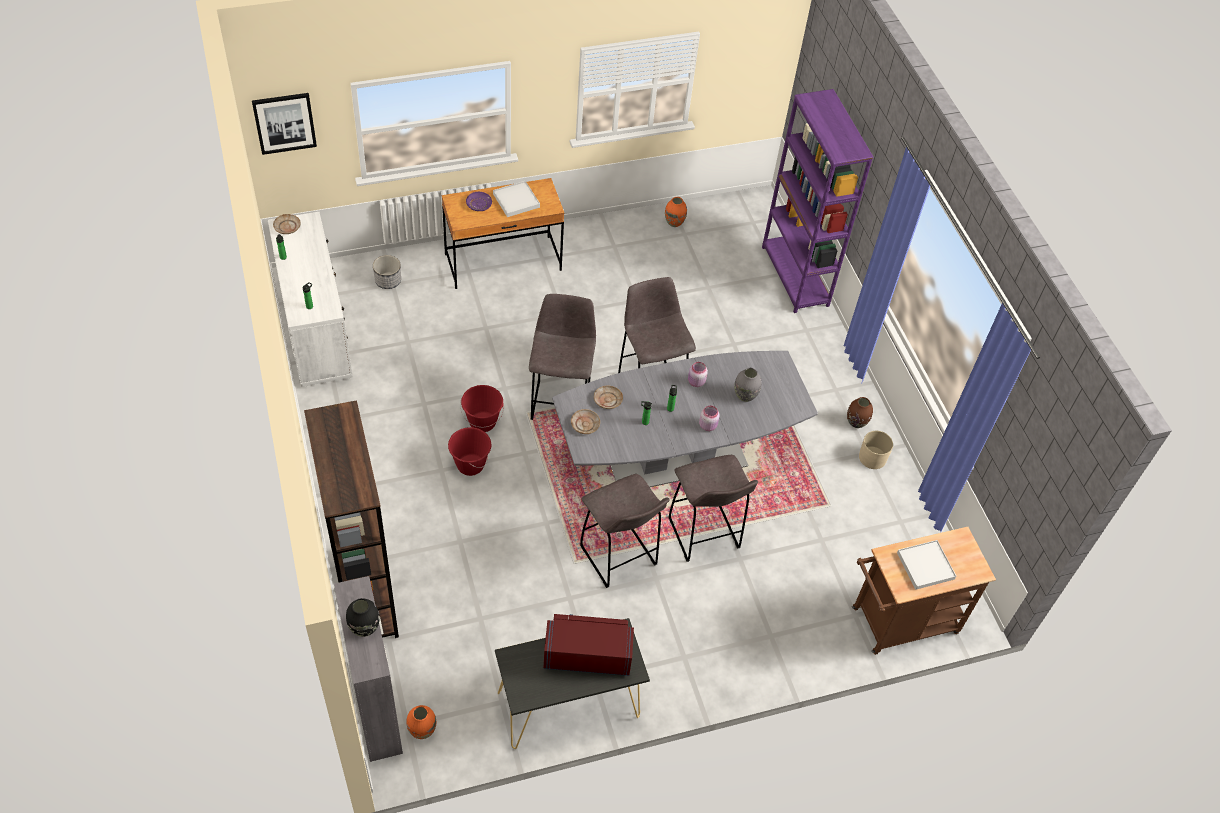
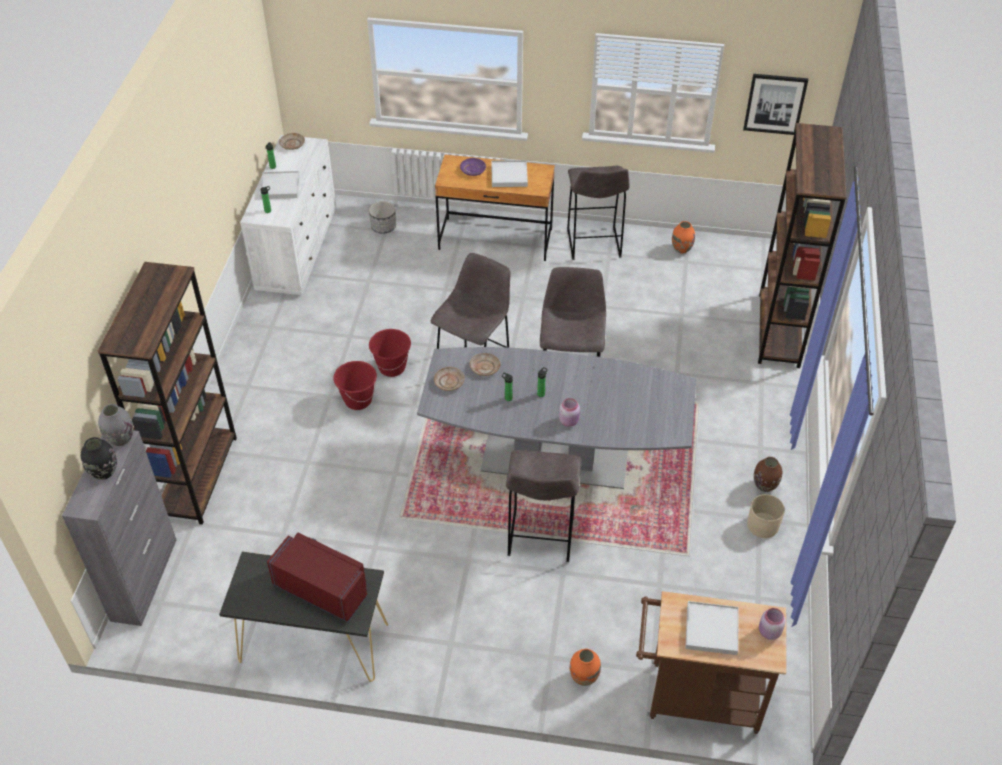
camera: 30 degrees right, 5 degrees down
(284, 123) = (306, 44): picture -> picture (775, 103)
(305, 277) = (280, 187): none -> white tray
(422, 730) = (170, 613): orange vase -> orange vase (583, 677)
(619, 558) = (444, 528): grey stool -> grey stool (594, 245)
(696, 382) = (582, 378): pink jar -> pink jar (768, 632)
(745, 395) = (624, 406): grey vase -> grey vase (120, 439)
(795, 276) = (779, 330): purple bookcase -> brown bookcase

